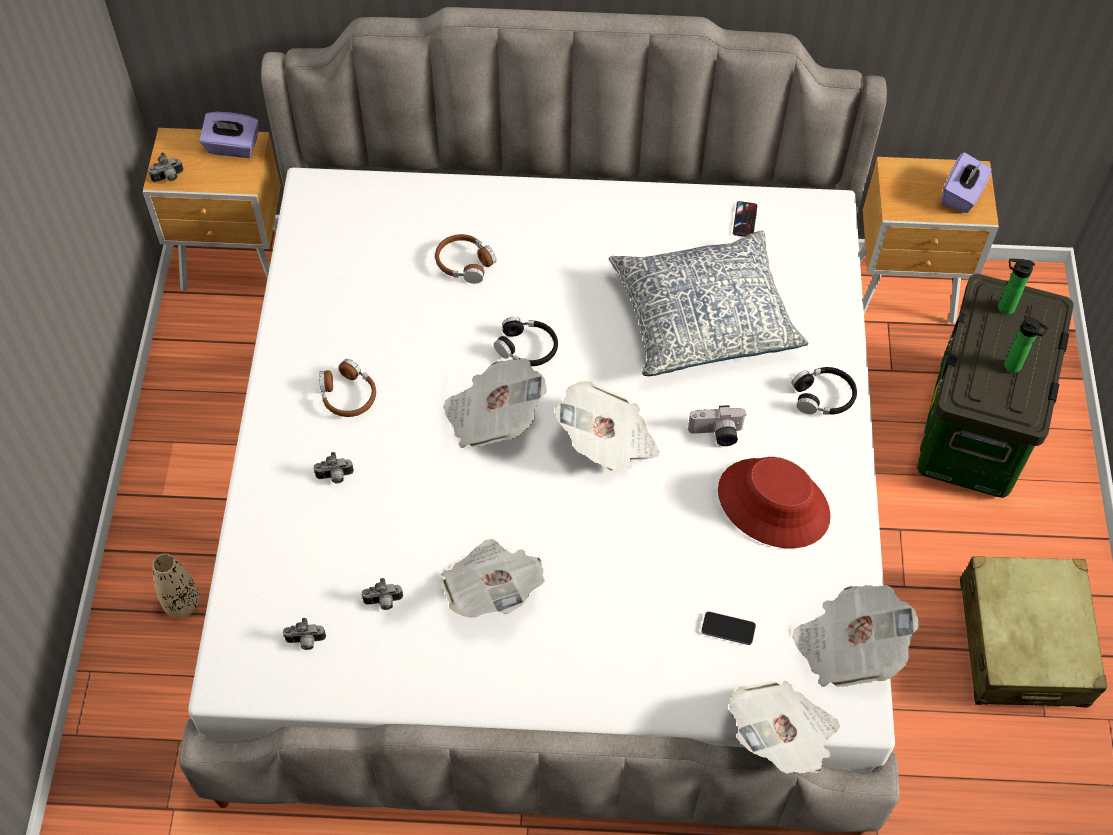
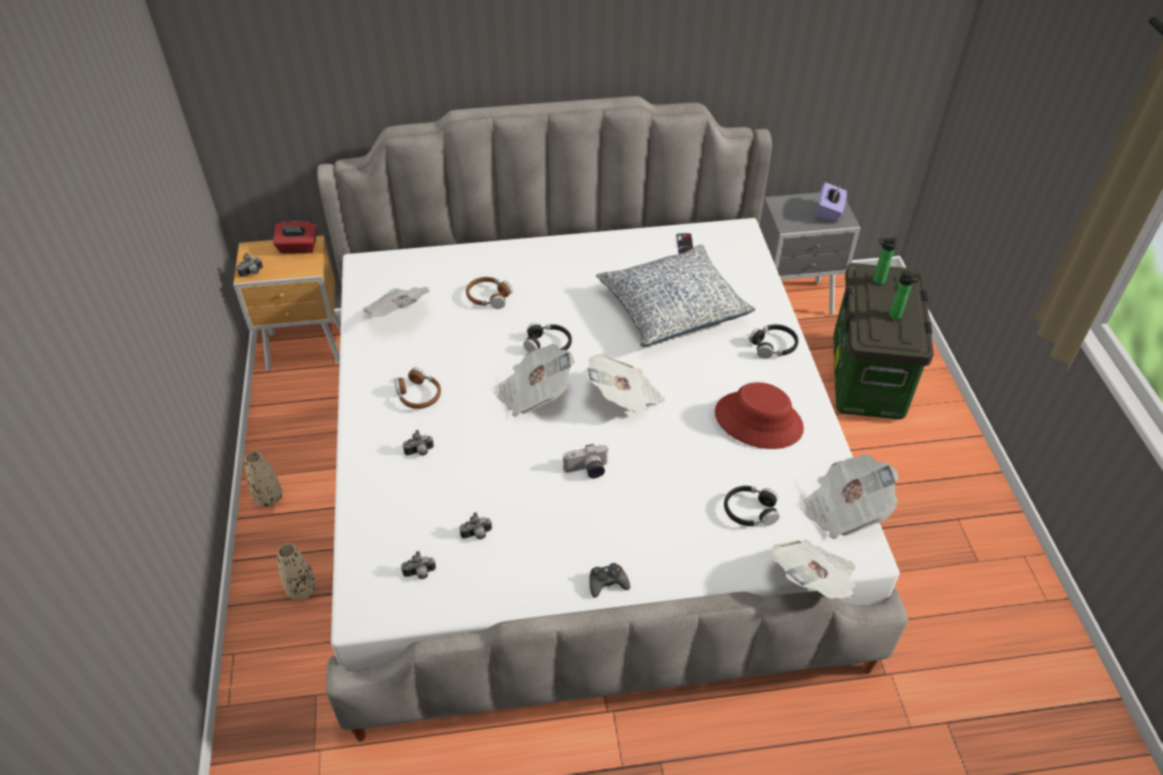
camera: 10 degrees left, 10 degrees down
(159, 472) = (269, 498): none -> beige vase
(232, 147) = (298, 248): purple tissue box -> red tissue box
(492, 589) = (561, 512): newspaper -> newspaper (398, 314)
(528, 693) = (607, 583): none -> black game controller
(716, 435) = (703, 381): camera -> camera (587, 470)
(728, 629) = (750, 511): phone -> black headphones
(905, 295) = (794, 302): brown nightstand -> grey nightstand
(1022, 642) = (946, 513): beige suitcase -> none

